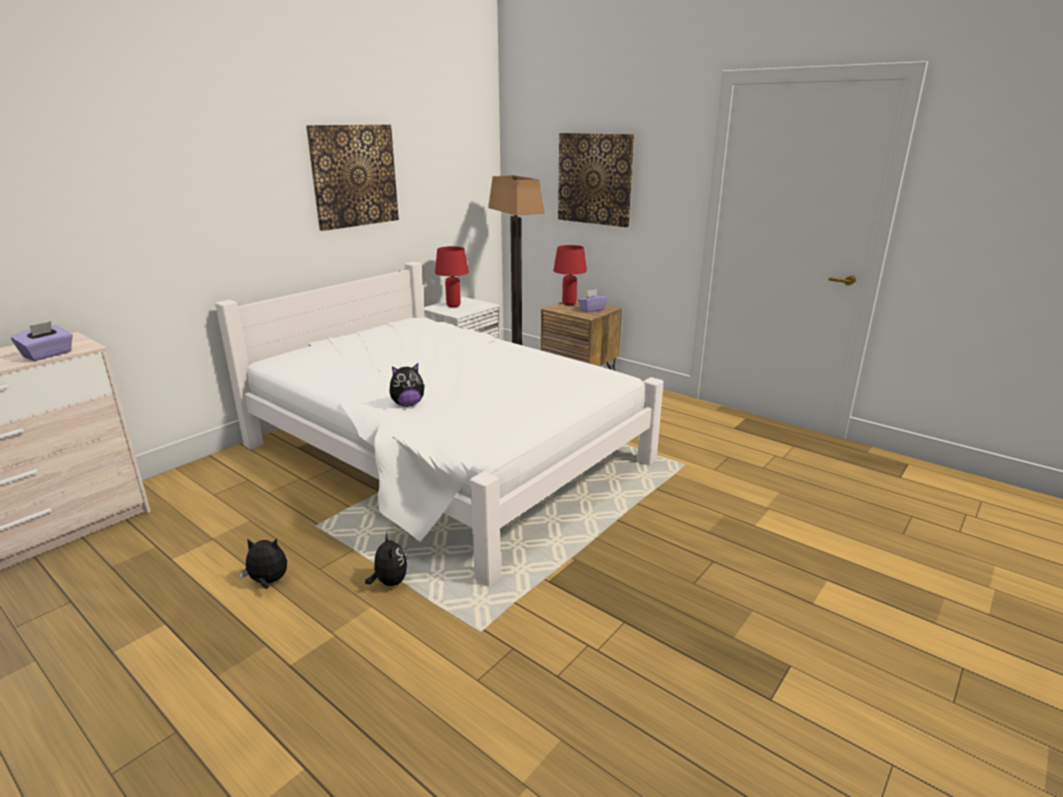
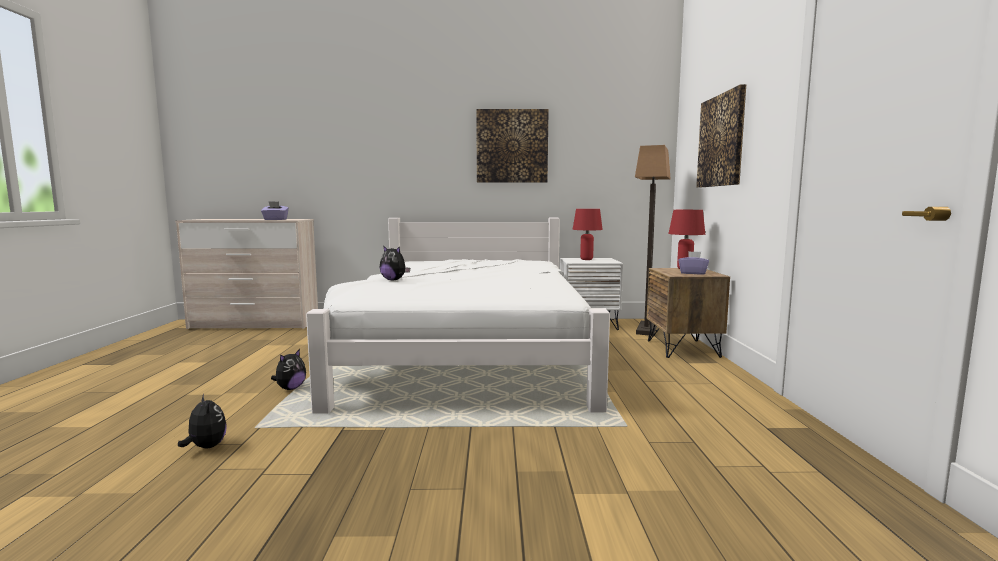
camera: 50 degrees right, 15 degrees down
(268, 582) = (262, 366): plush toy -> plush toy (206, 447)

